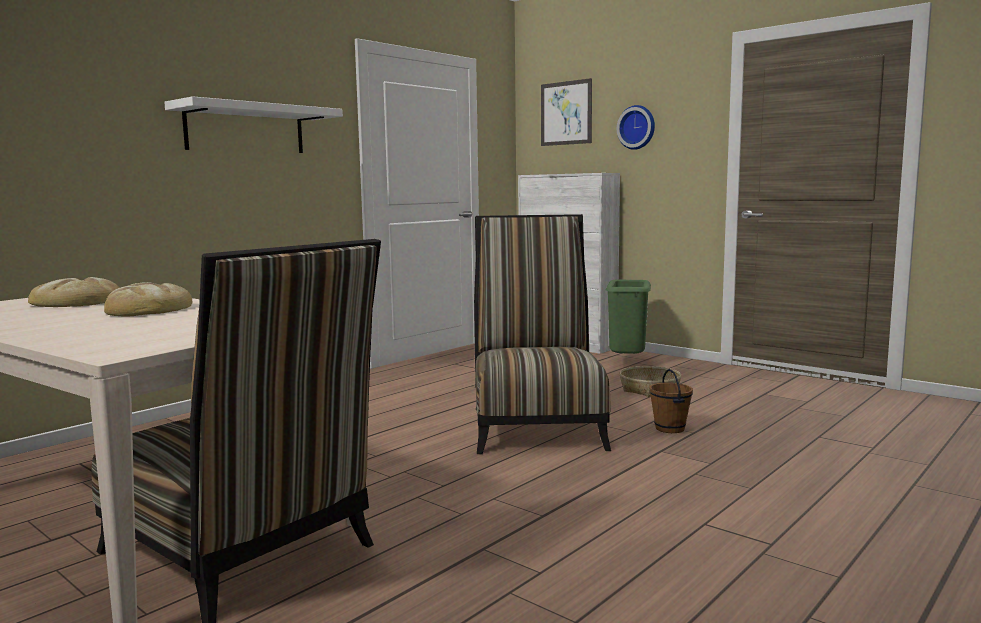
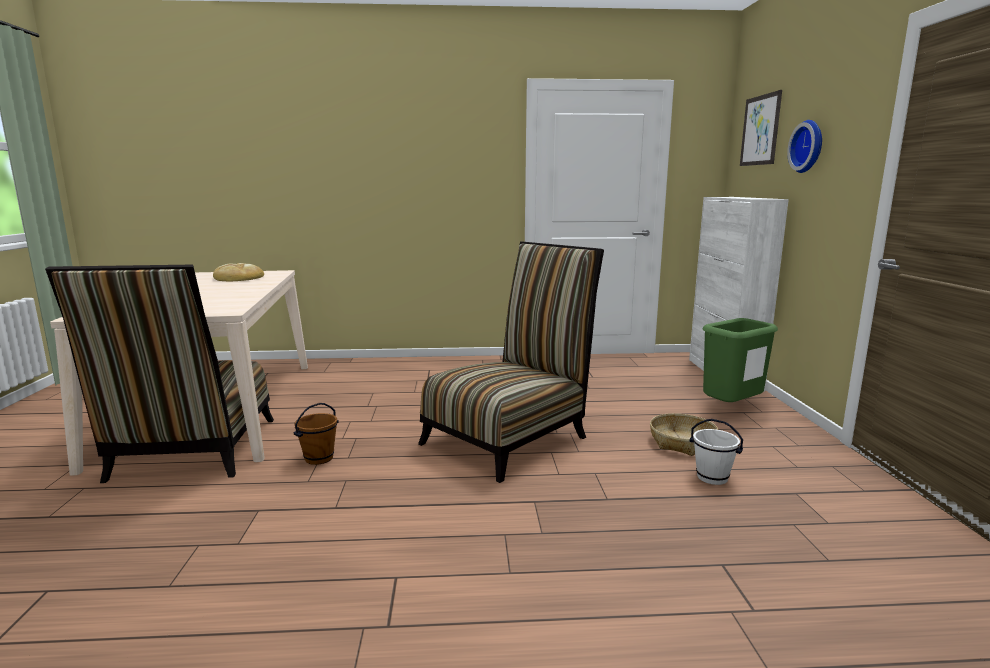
camera: 45 degrees right, 5 degrees up
(148, 309) = (227, 289): bread -> none
(245, 129) = (418, 162): white shelf -> none
(670, 429) = (596, 486): brown bucket -> brown bucket (319, 458)
(712, 401) = (712, 477): none -> white bucket

